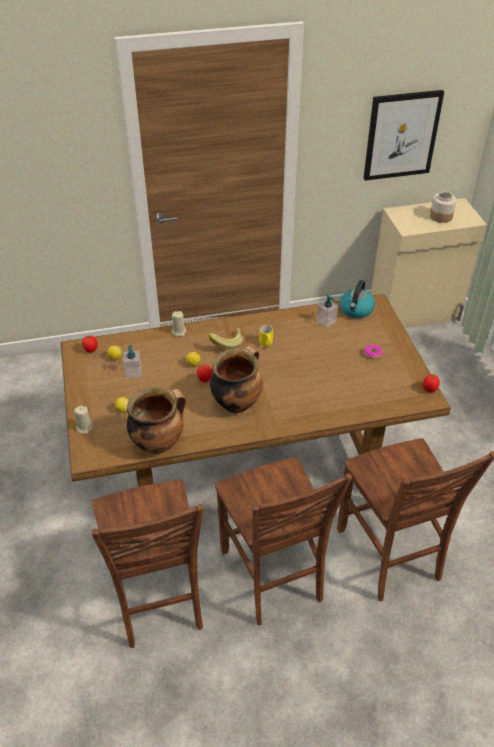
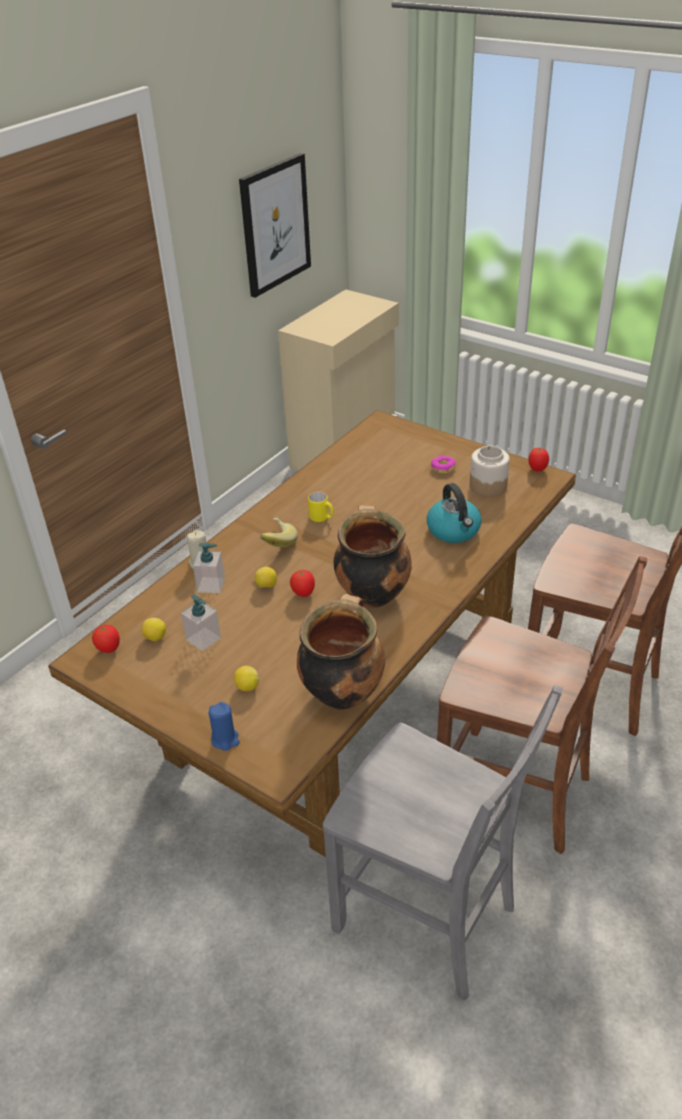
camera: 40 degrees left, 5 degrees down
(85, 428) = (225, 739): beige candle -> blue candle
(157, 599) = (428, 919): brown chair -> grey chair
(326, 321) = (355, 463): soap dispenser -> soap dispenser (211, 585)
(356, 310) = (370, 437): kettle -> kettle (454, 530)
(441, 216) = (346, 313): jar -> jar (488, 486)

